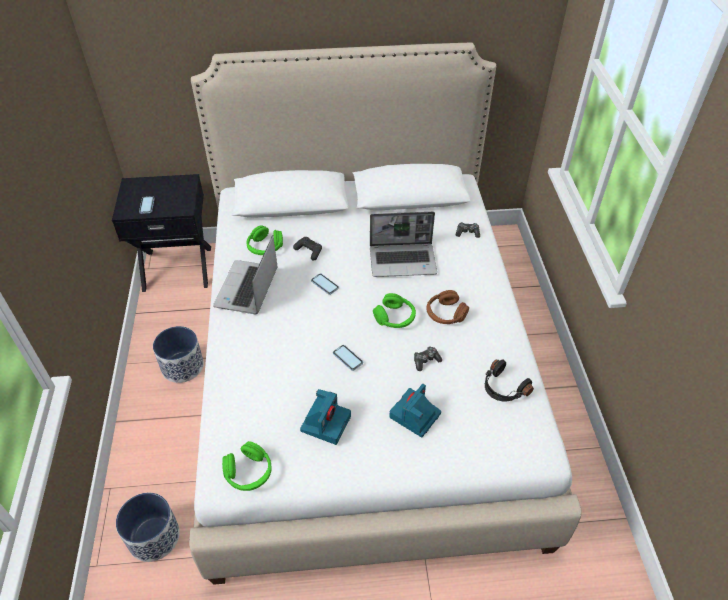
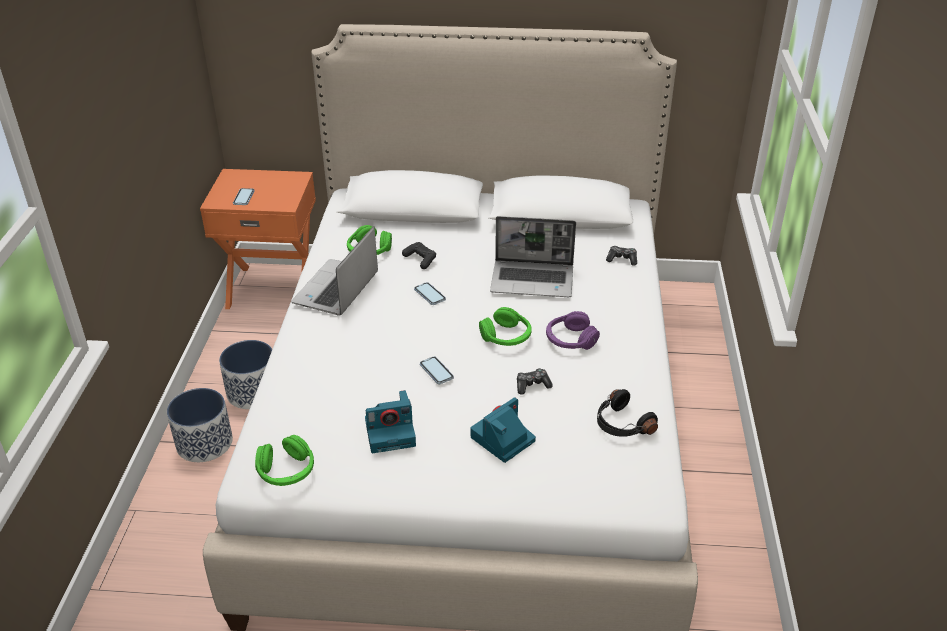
camera: 10 degrees right, 10 degrees down
(153, 537) = (173, 569): planter -> planter (204, 443)
(177, 267) = (274, 288): black nightstand -> orange nightstand
(326, 422) = (391, 432): camera -> camera turned 45 degrees clockwise
(445, 314) = (570, 340): brown headphones -> purple headphones

